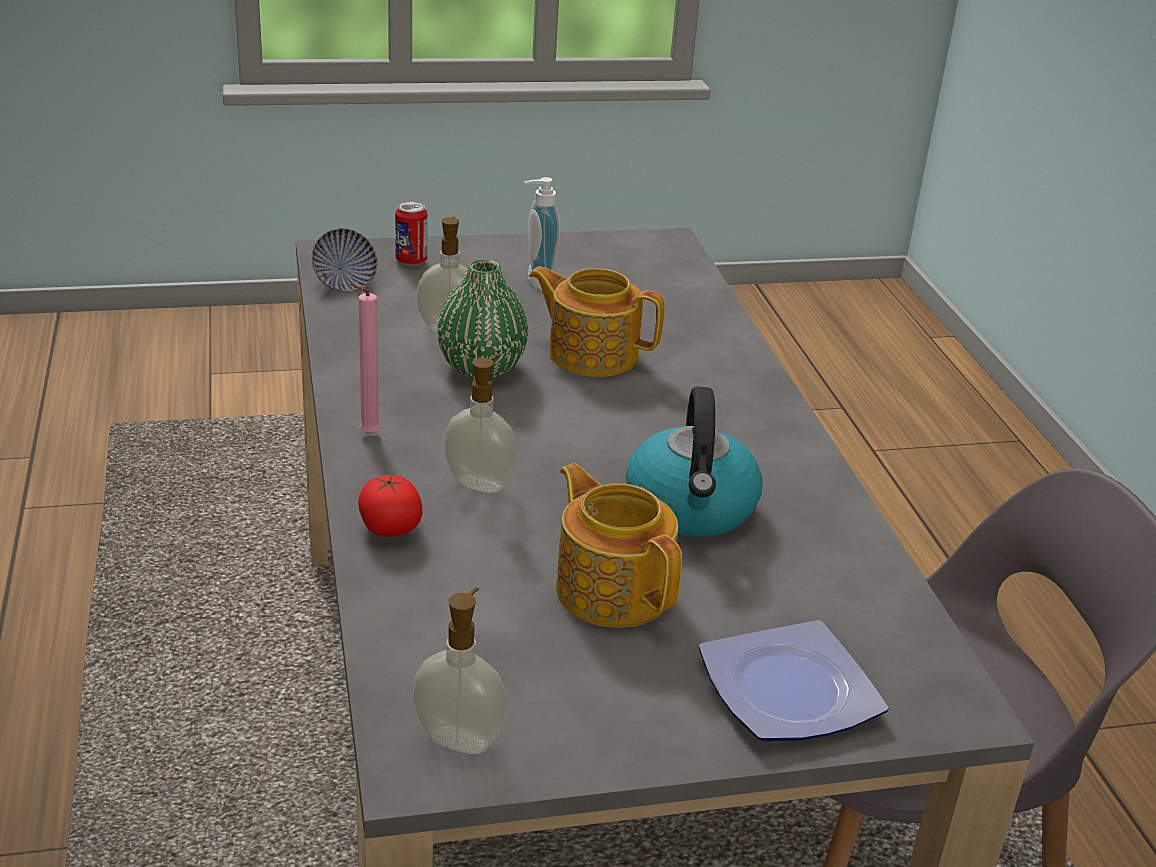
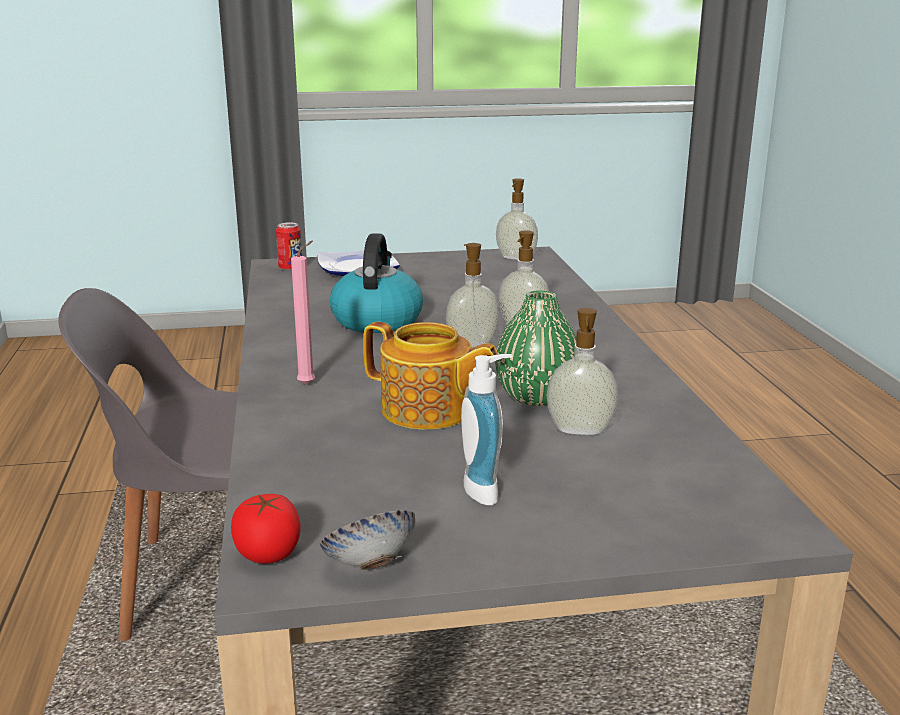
camera: 175 degrees left, 10 degrees down
(344, 284) = (727, 480): bowl -> bowl (370, 565)
(366, 435) = (616, 350): pink candle -> pink candle (309, 384)
(390, 528) = (575, 310): tomato -> tomato (268, 553)
(411, 261) = (663, 519): can -> can (290, 268)
(551, 452) = (471, 344): none -> soap dispenser
(612, 589) = (438, 292): teapot -> none

